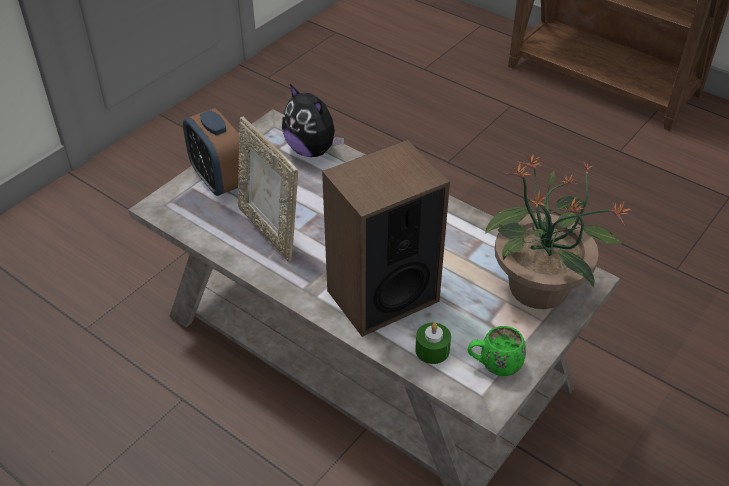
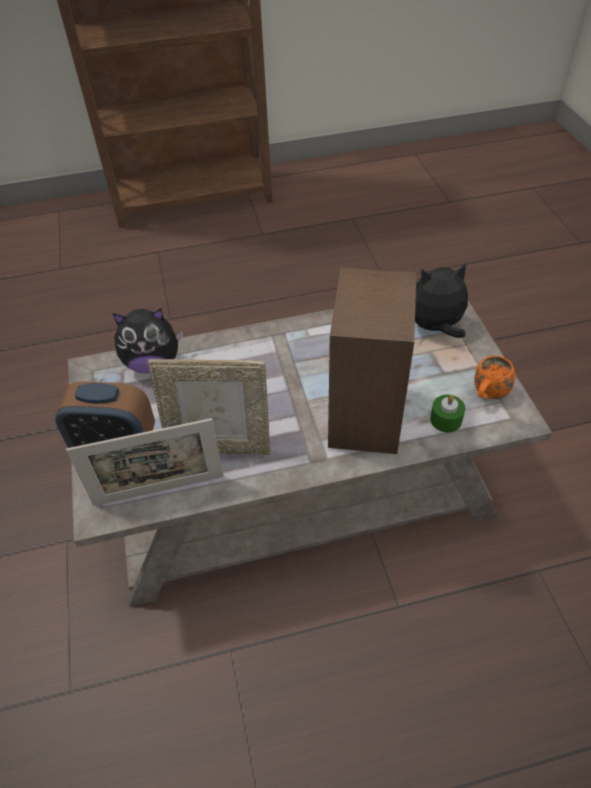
camera: 50 degrees left, 5 degrees up
(202, 223) = (159, 490): none -> picture frame
(493, 365) = (487, 395): green mug -> orange mug
(539, 289) = (435, 327): potted plant -> plush toy

